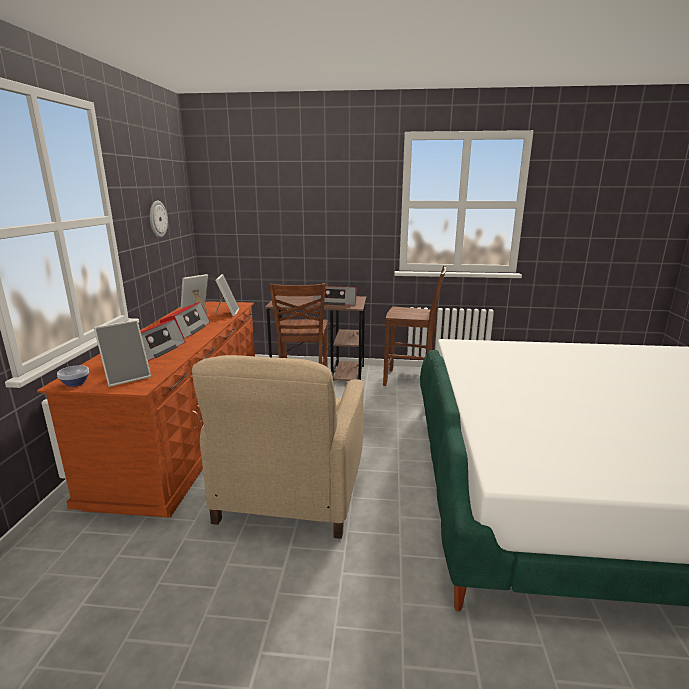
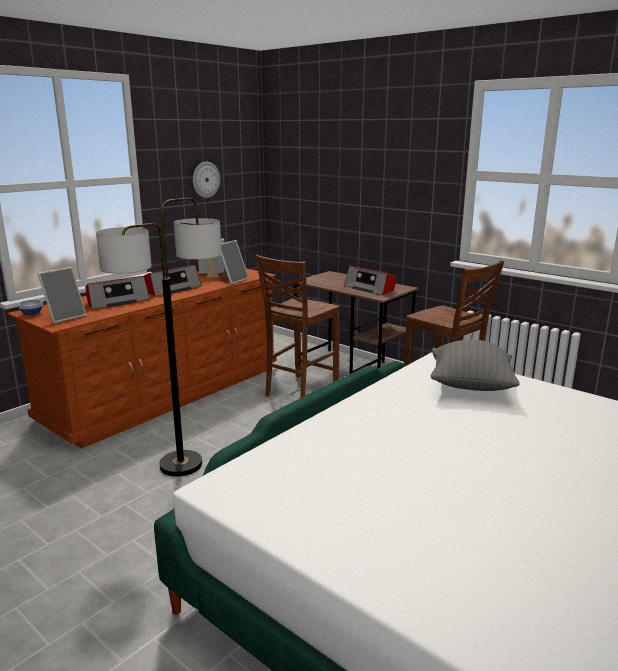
camera: 35 degrees right, 0 degrees up
(127, 377) = (65, 317): picture frame -> picture frame turned 45 degrees counterclockwise
(290, 492) = (180, 465): beige armchair -> floor lamp
(503, 355) = (470, 387): none -> grey pillow

